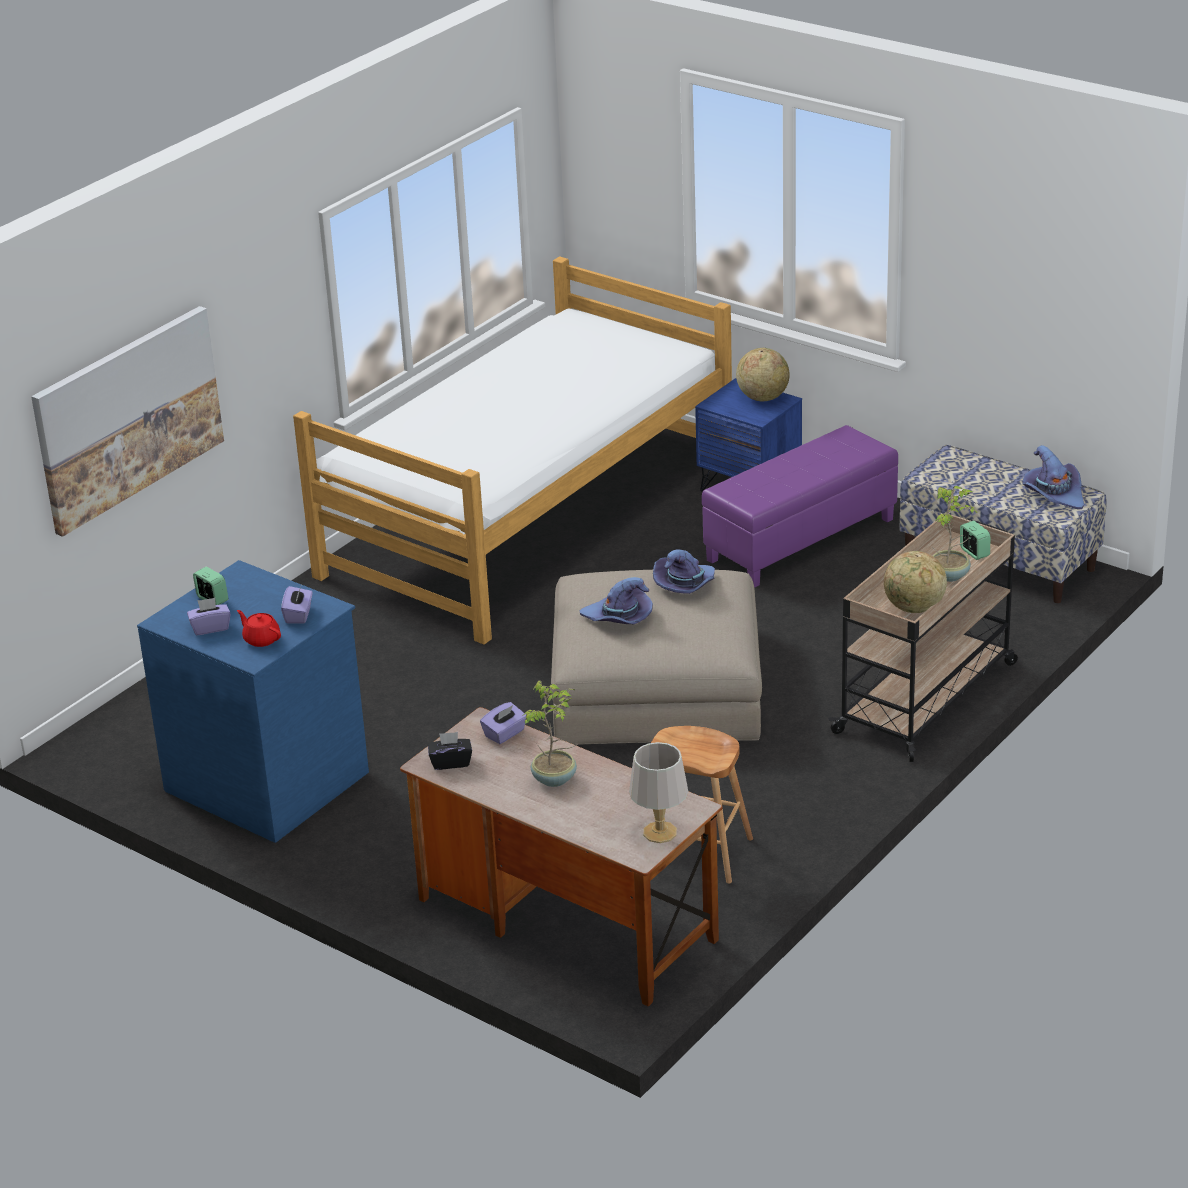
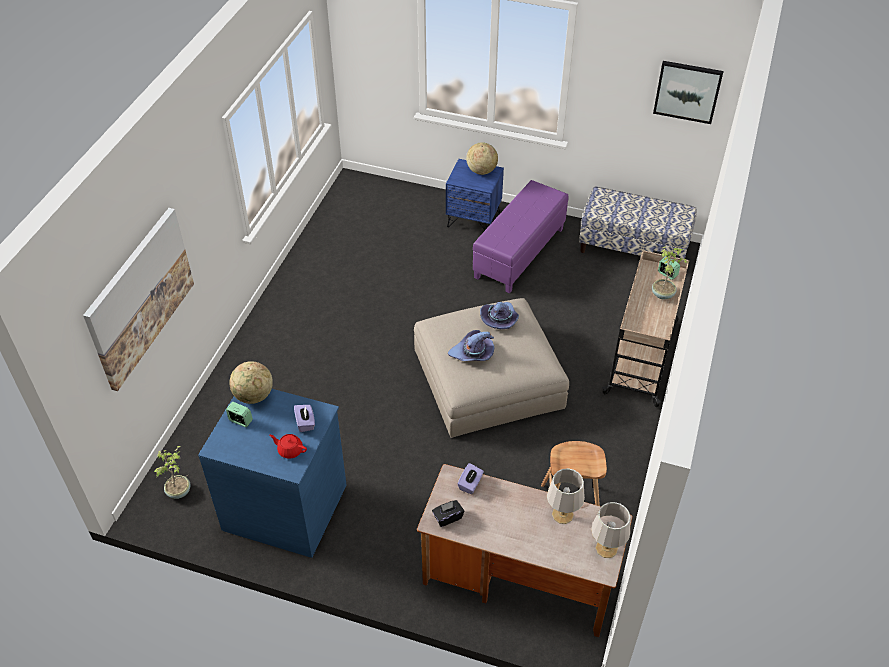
camera: 20 degrees left, 15 degrees up
(210, 627) = (250, 447): purple tissue box -> none
(530, 518) = (358, 264): bed -> none
(555, 779) = (520, 517): potted plant -> potted plant (179, 491)
(619, 787) = (563, 515): none -> grey table lamp
(914, 608) = (656, 324): globe -> globe (254, 396)
(1053, 494) = (670, 212): purple hat -> none
(1072, 276) = (687, 91): none -> picture

